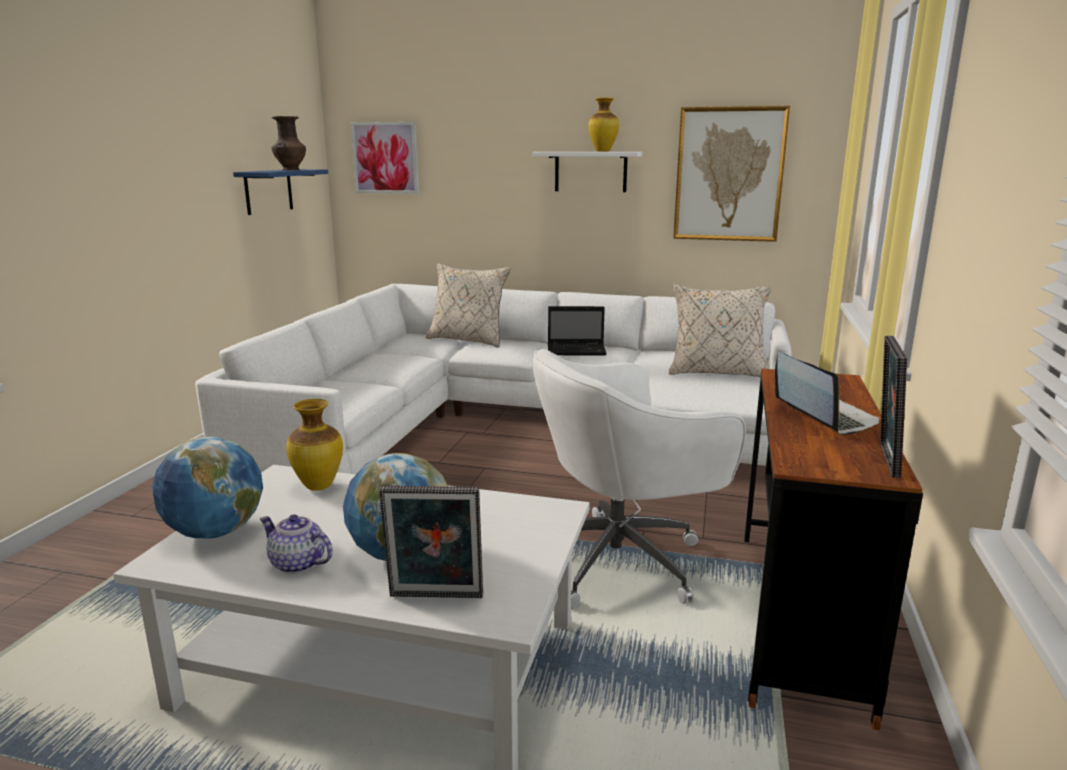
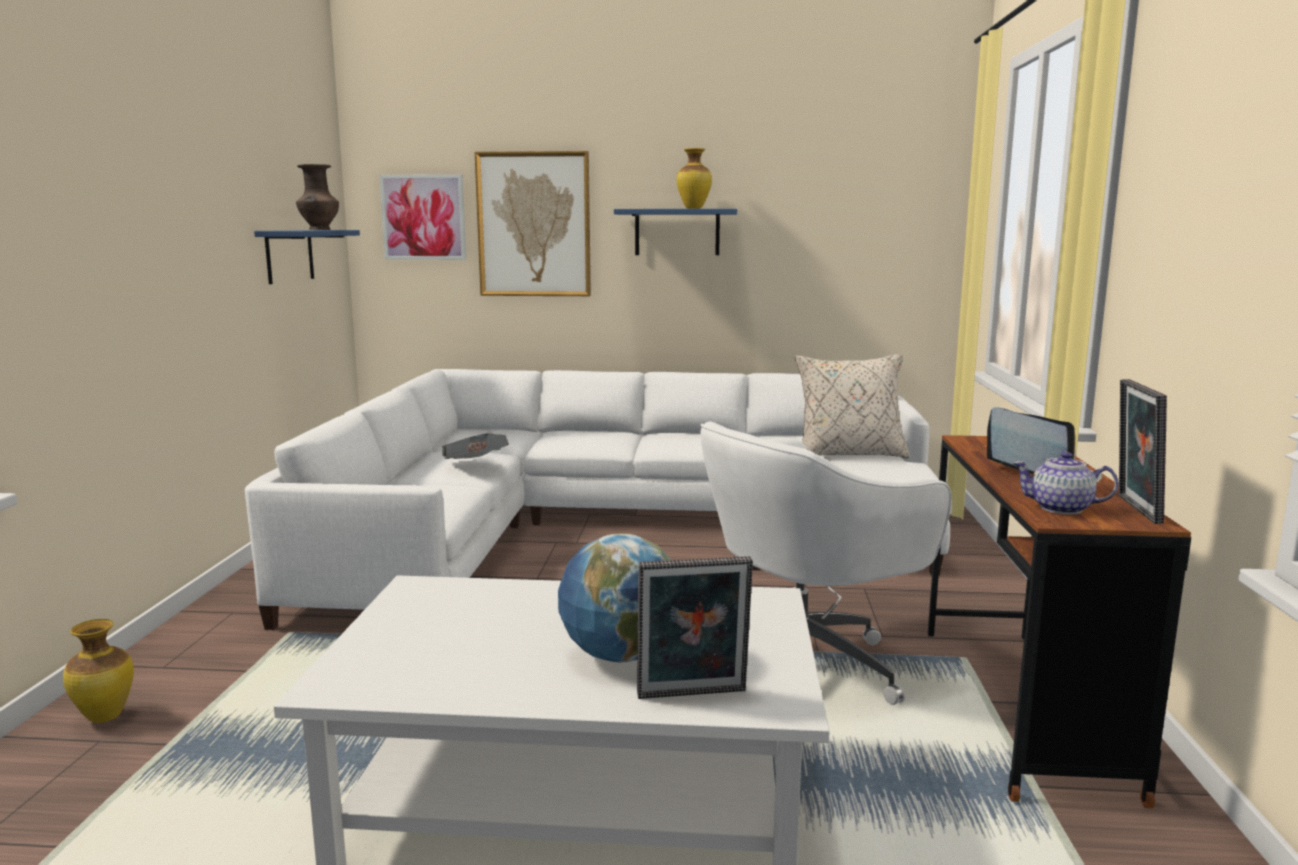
camera: 10 degrees left, 5 degrees down
(215, 532) = (376, 652): globe -> none
(298, 564) = (504, 676): teapot -> teapot (1061, 508)
(317, 486) = (471, 595): vase -> vase (104, 717)
(399, 367) = (475, 466): none -> newspaper
(468, 340) = (541, 433): beige pillow -> none
(577, 350) = (679, 439): laptop -> none
(590, 171) = (677, 232): white shelf -> blue shelf
(729, 174) = (835, 234): picture -> picture (534, 224)

